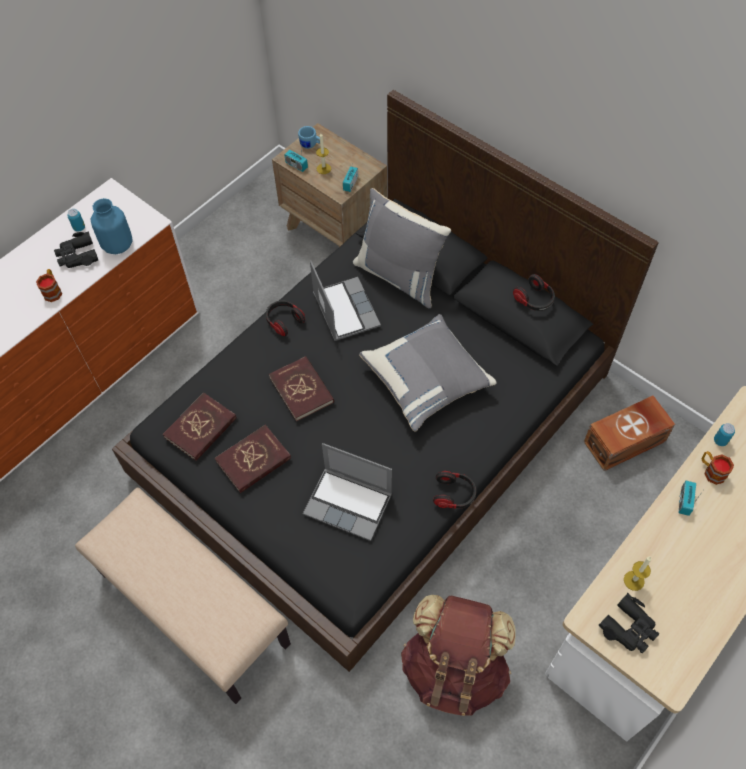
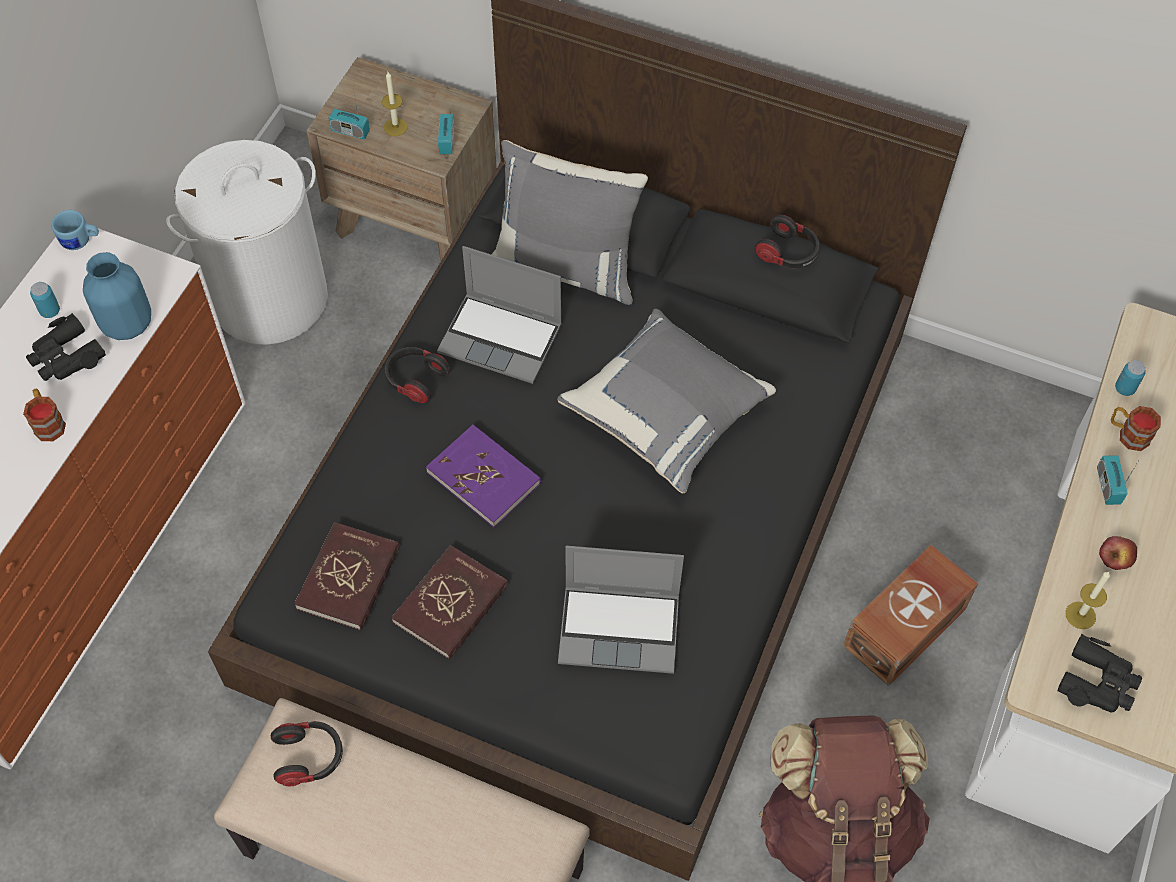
camera: 20 degrees left, 0 degrees up
(235, 256) = (270, 299): none -> white laundry basket
(302, 390) = (484, 477): red book -> purple book
(310, 145) = (360, 94): blue mug -> blue mug (80, 241)
(344, 310) = (502, 338): laptop -> laptop turned 150 degrees clockwise
(454, 494) = (769, 571): headphones -> headphones (309, 757)
(626, 442) = (960, 431): brown storage box -> brown storage box (907, 627)
(673, 549) = (1116, 557): none -> apple

